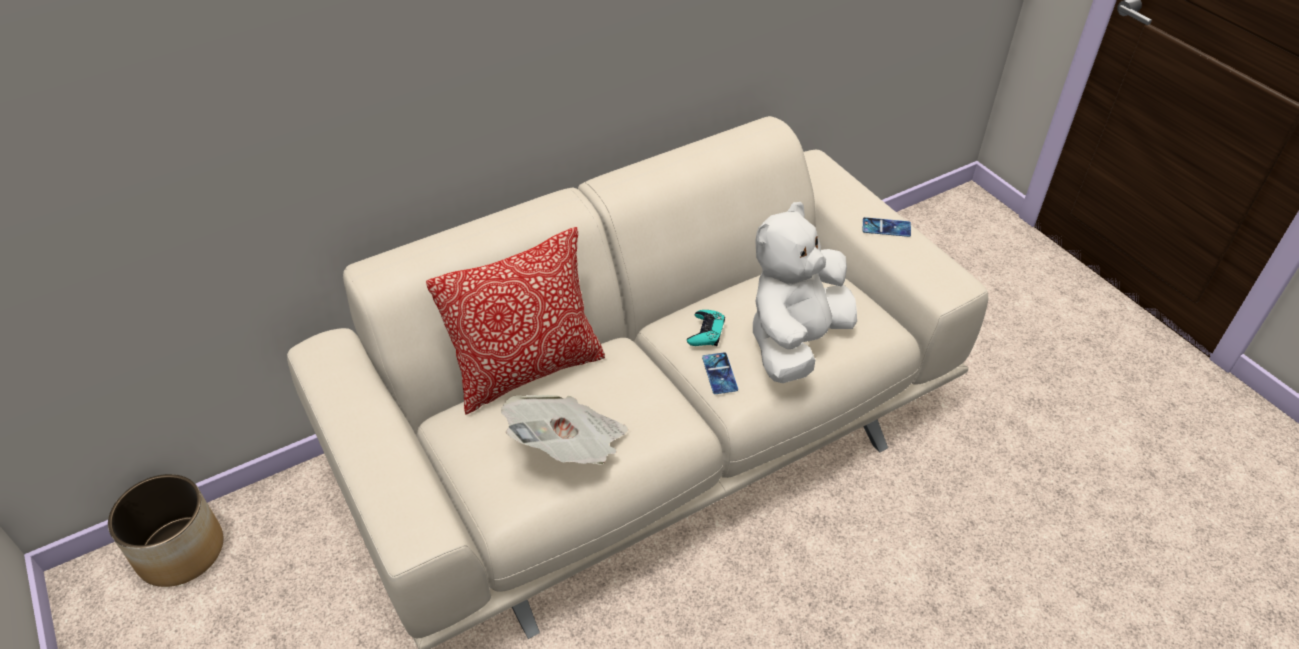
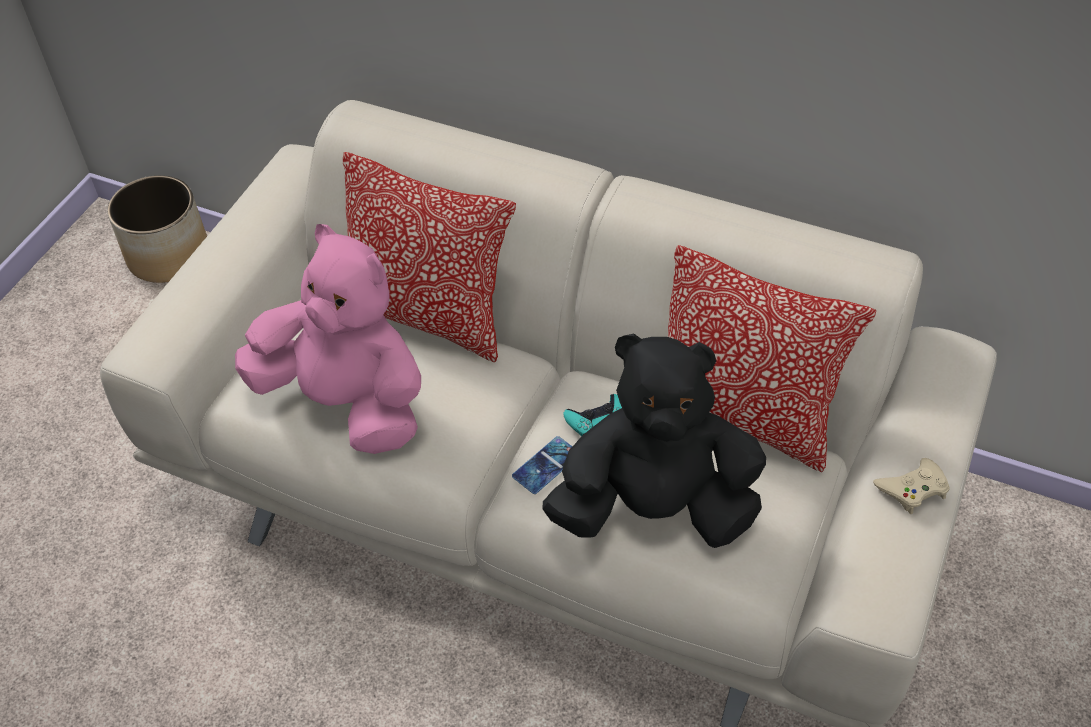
camera: 55 degrees right, 5 degrees up
(569, 447) = (347, 401): newspaper -> pink plush toy
(755, 274) = (740, 416): none -> pillow
(795, 342) = (654, 507): white plush toy -> black plush toy
(886, 227) = (913, 489): phone -> beige game controller

